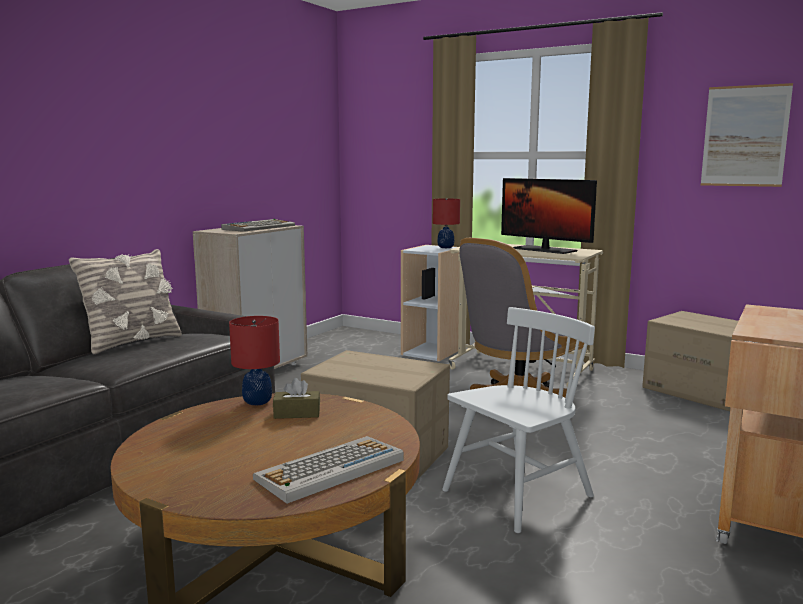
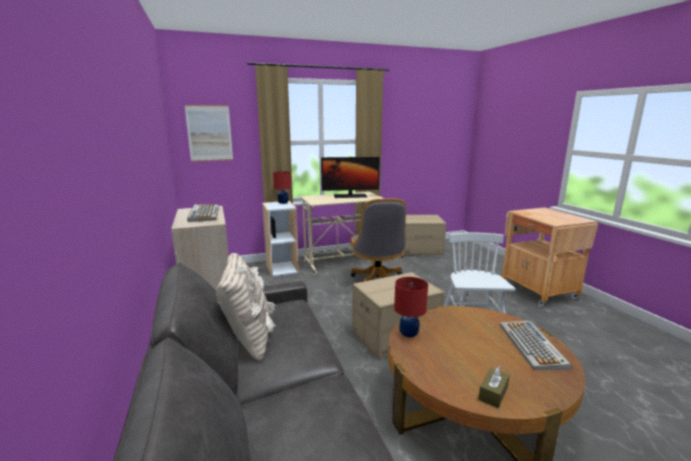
camera: 50 degrees left, 5 degrees up
(297, 413) = (440, 329): brown tissue box -> brown tissue box (493, 393)
(745, 136) = (418, 131): picture -> picture (209, 133)

